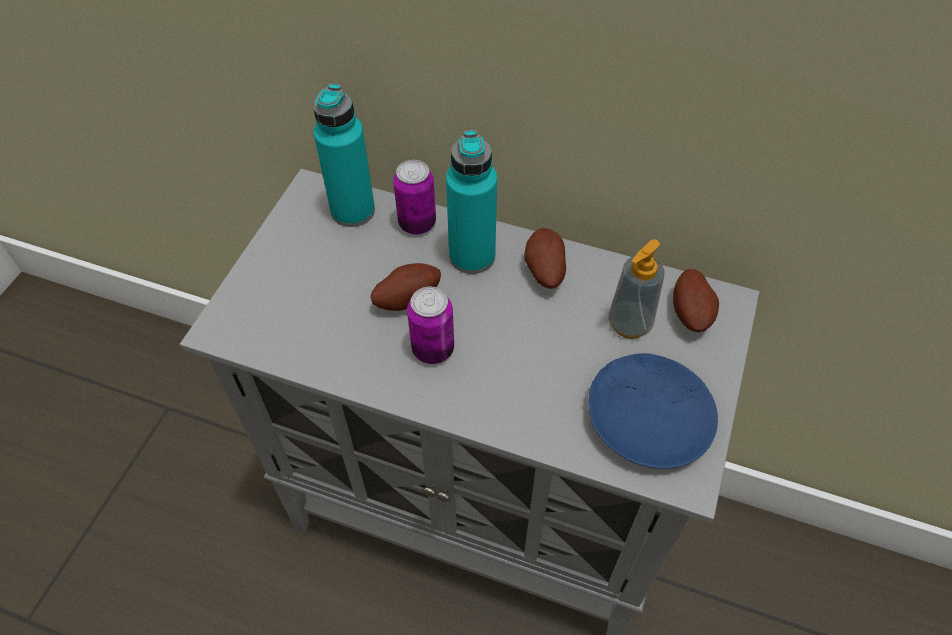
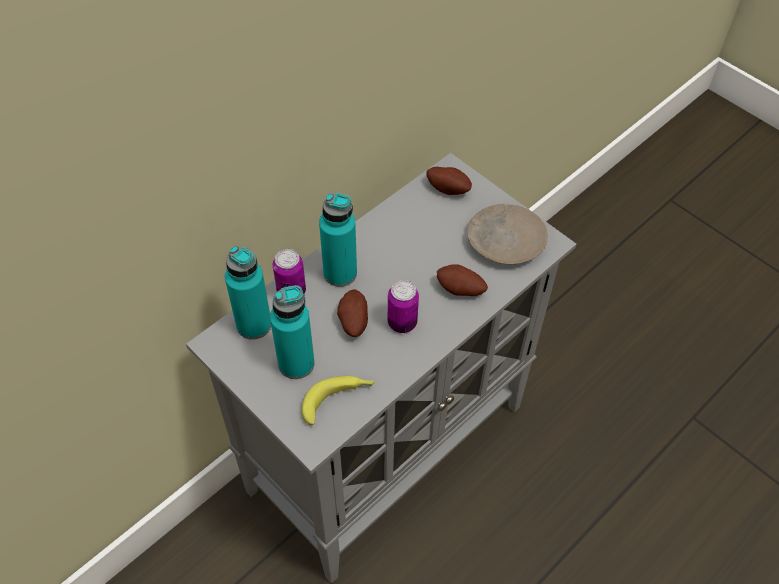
camera: 65 degrees left, 0 degrees up
(286, 330) = (338, 400): none -> banana
(318, 270) = (296, 363): none -> turquoise bottle
(543, 271) = (375, 242): potato -> potato (460, 290)
(629, 324) = (439, 219): soap dispenser -> none
(648, 416) = (505, 241): blue plate -> beige plate

